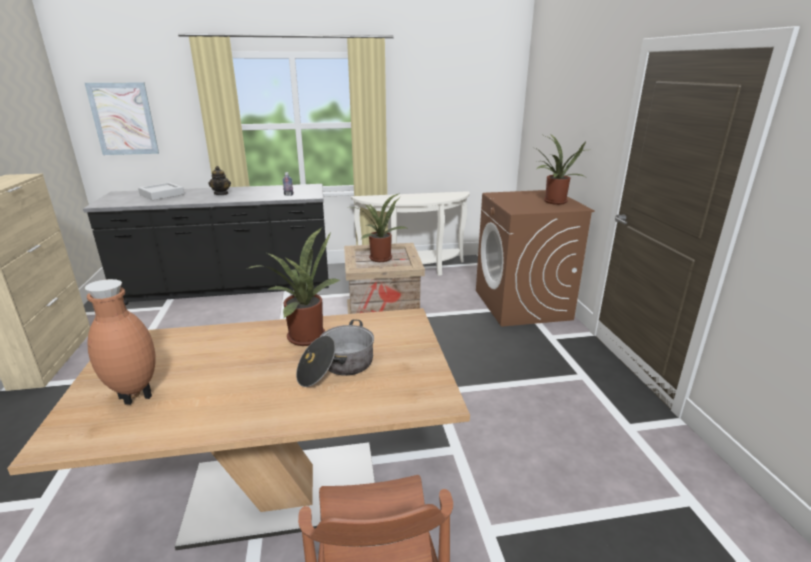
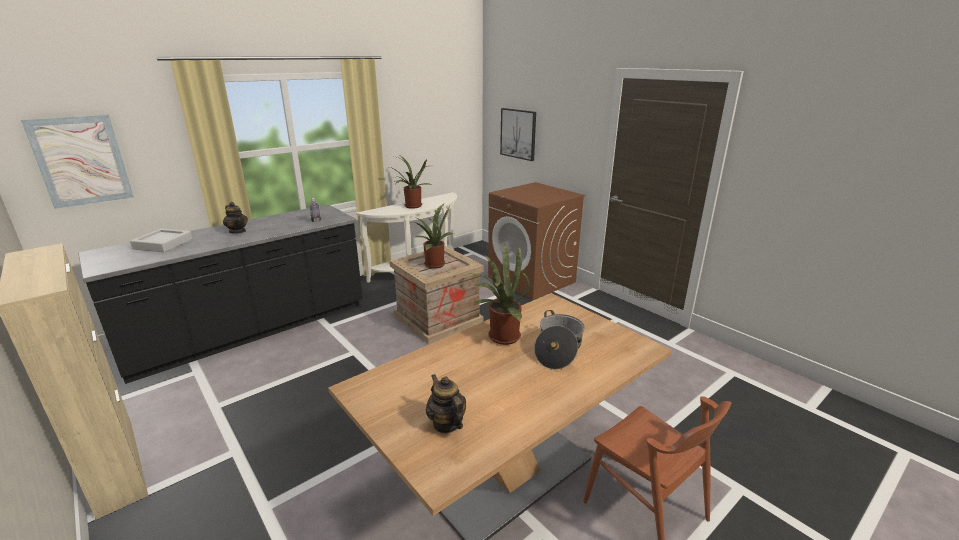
camera: 30 degrees left, 0 degrees up
(134, 398) = (446, 423): brown vase -> teapot
(548, 130) = (518, 134): none -> picture
(553, 202) = (550, 193): potted plant -> potted plant (412, 207)

